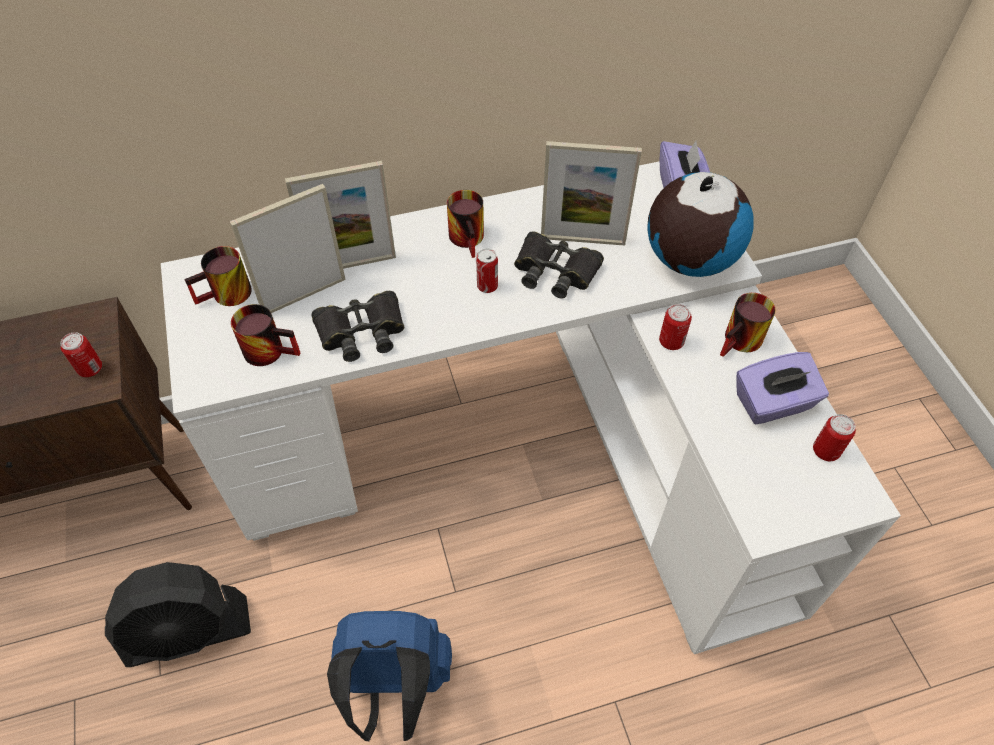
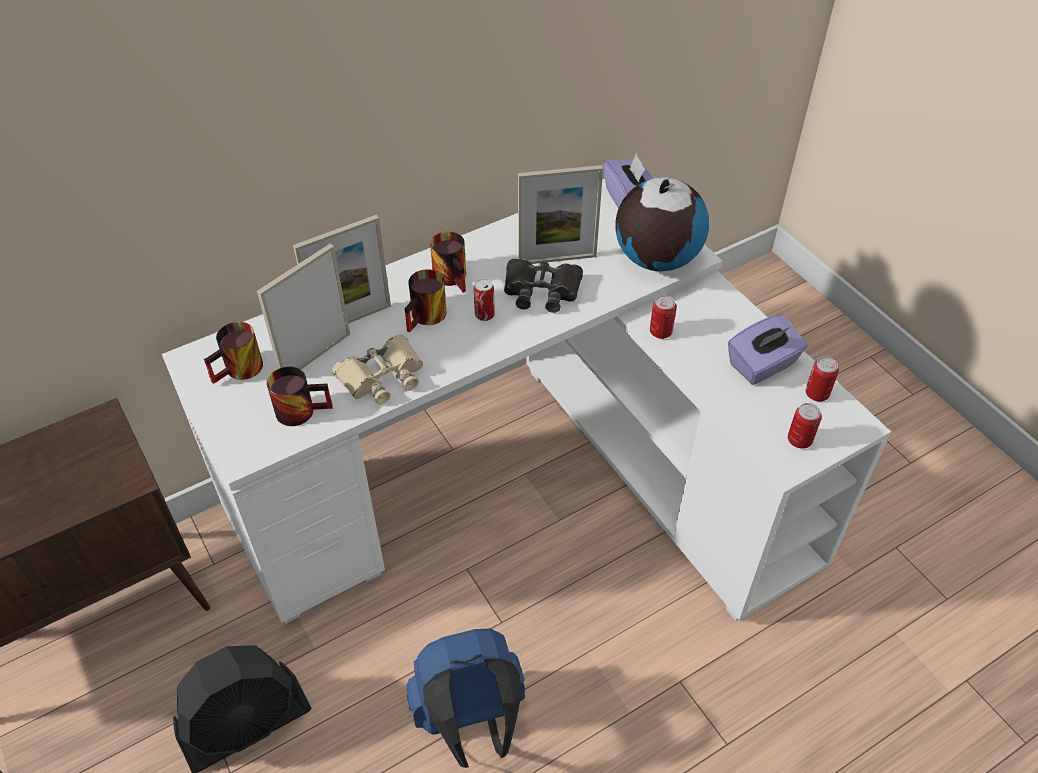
camera: 15 degrees left, 5 degrees down
(90, 369) = (116, 468): can -> can (799, 440)
(361, 331) = (382, 376): black binoculars -> beige binoculars
(742, 343) = (721, 321): mug -> mug (428, 318)

